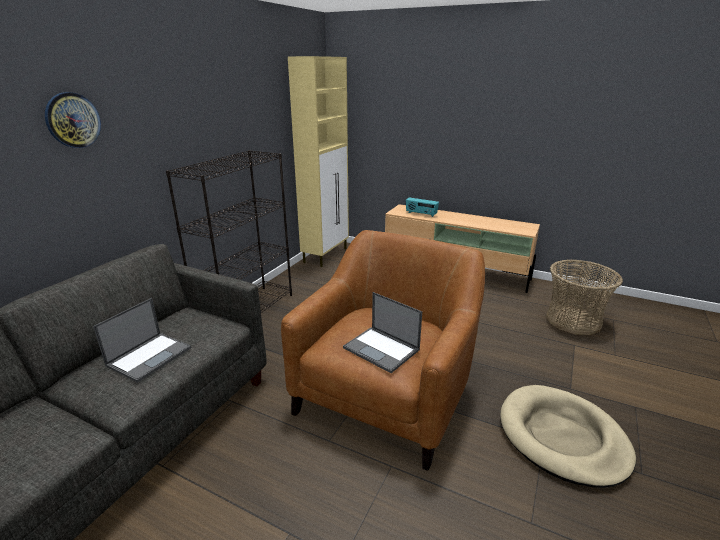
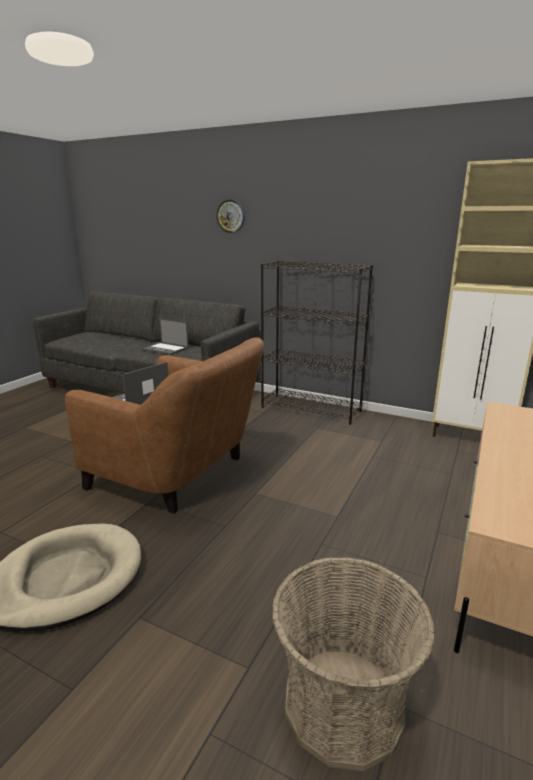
camera: 90 degrees right, 5 degrees down
(421, 214) = (511, 425): radio -> none

